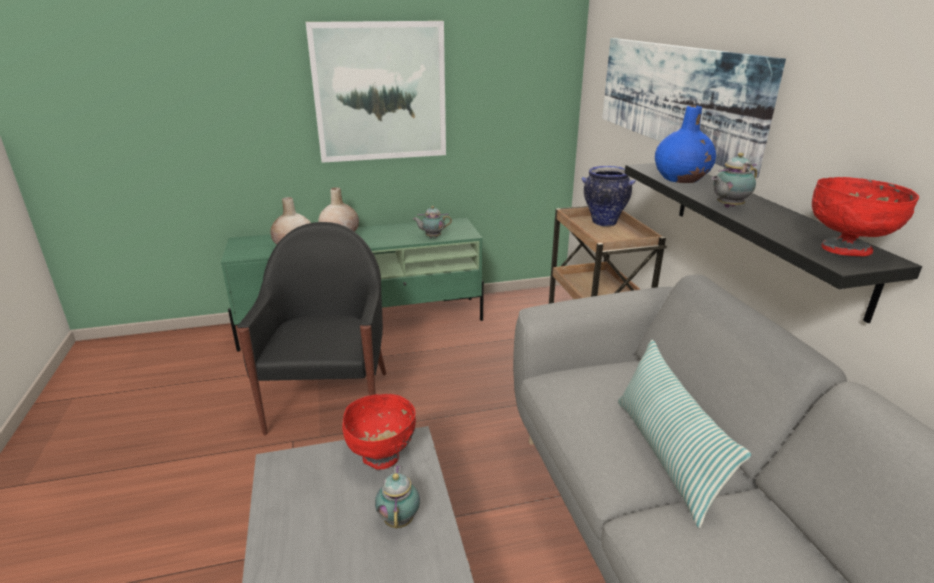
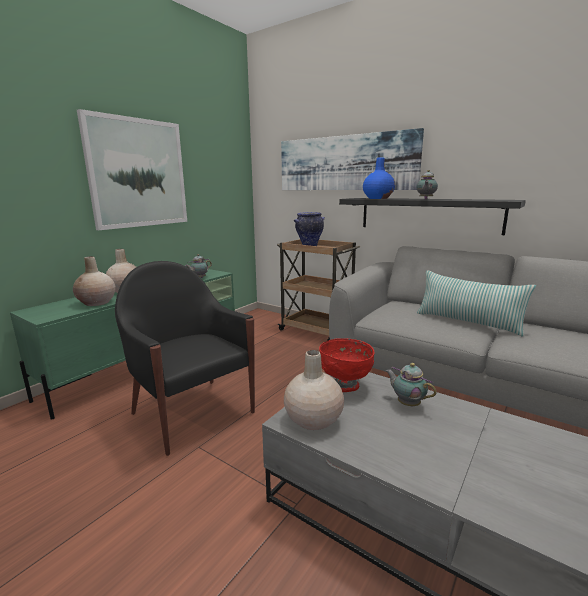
camera: 40 degrees left, 10 degrees down
(294, 476) = (313, 419): none -> beige vase
(846, 250) = (498, 199): red bowl -> none

